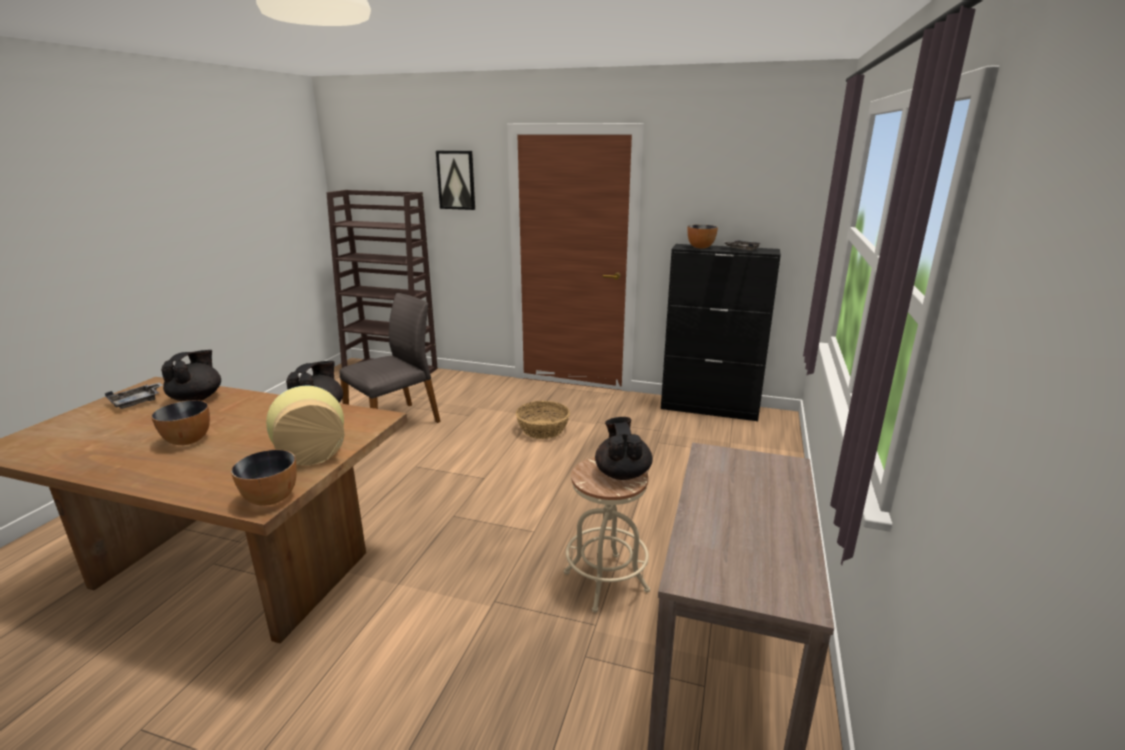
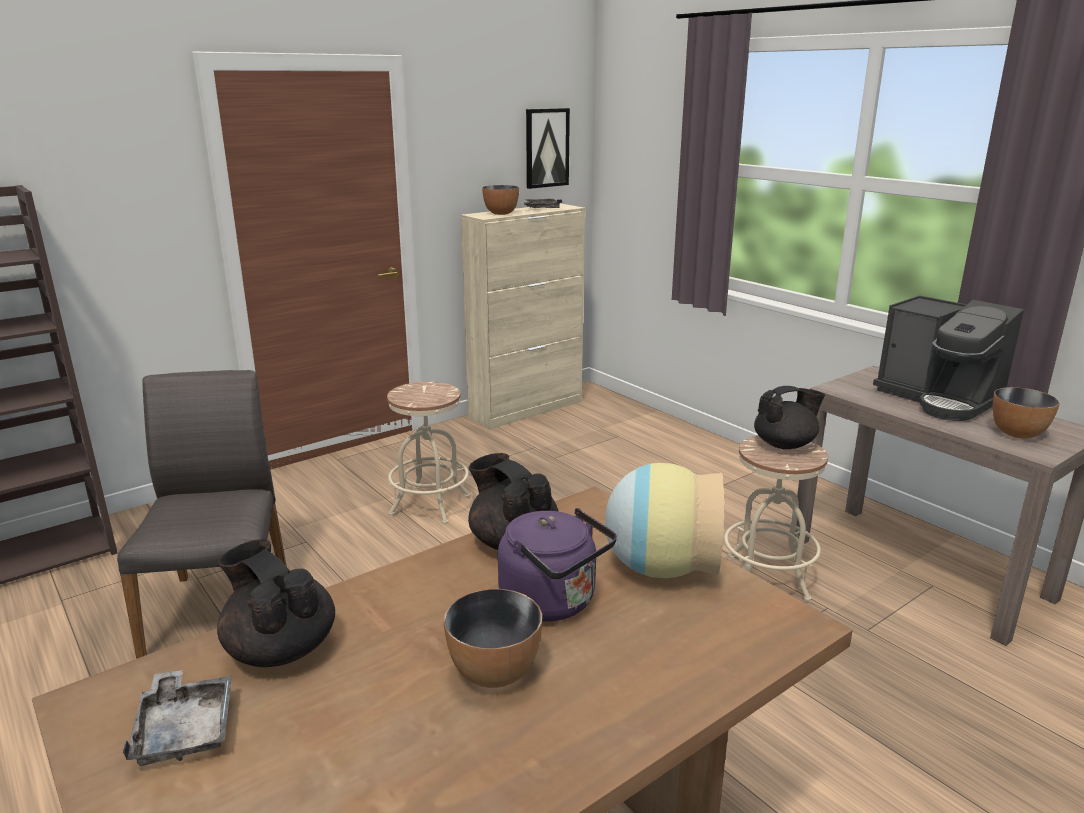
camera: 55 degrees left, 0 degrees up
(258, 436) = (553, 602): none -> purple kettle
(271, 498) = (783, 615): bowl -> bowl (1017, 434)
(456, 180) = (98, 156): picture -> picture (546, 148)
(543, 429) = (430, 505): basket -> beige stool
(622, 473) = (785, 445): black teapot -> black teapot turned 135 degrees clockwise
(710, 409) = (527, 409): black cabinet -> beige cabinet
(765, 504) = (938, 399): none -> coffee machine

